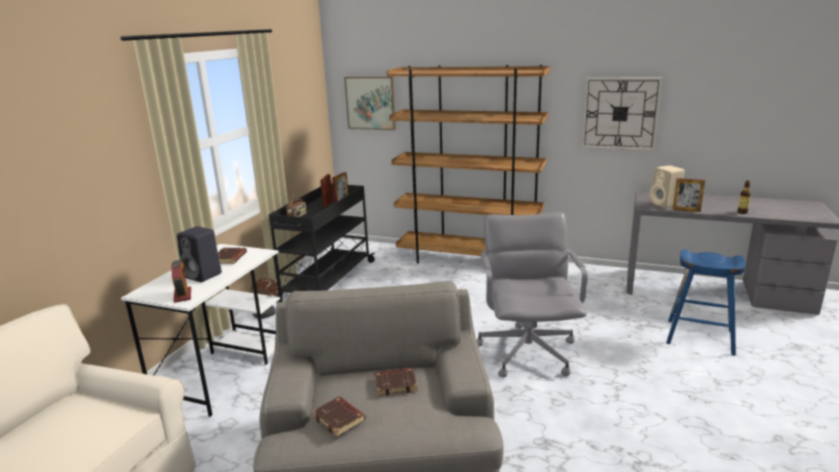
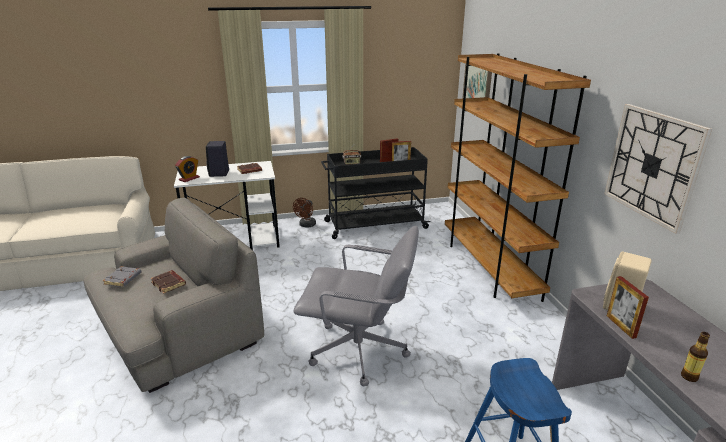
camera: 55 degrees right, 5 degrees up
(340, 419) = (123, 279): brown book -> grey book
(528, 352) = (359, 351): grey office chair -> grey office chair turned 45 degrees clockwise

